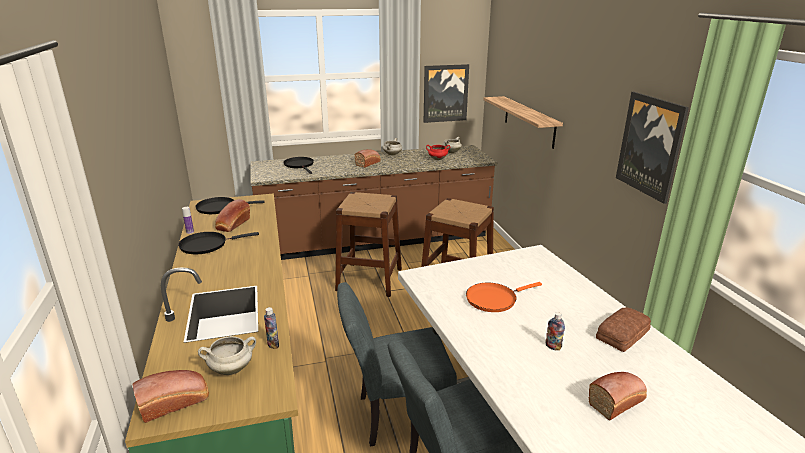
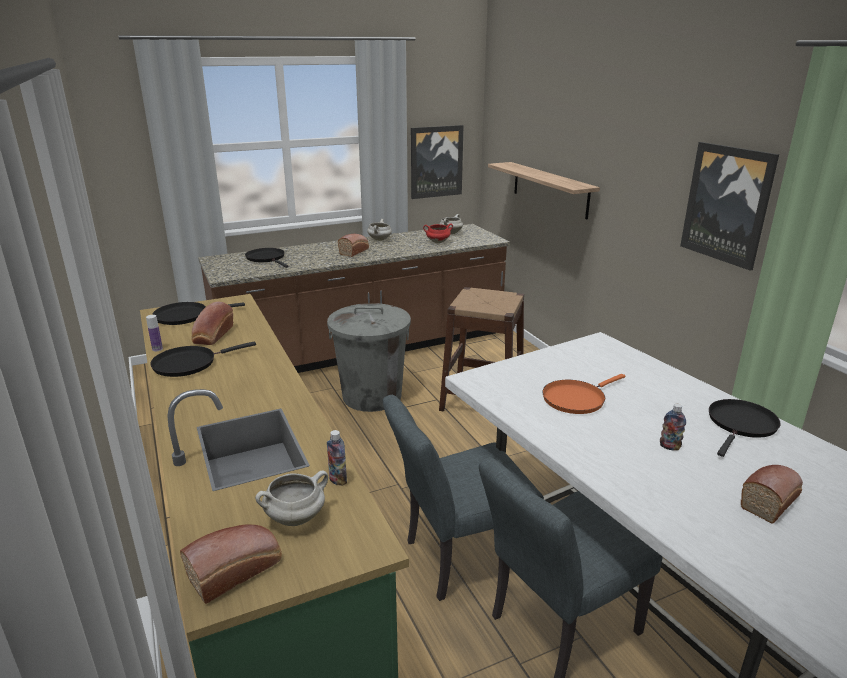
camera: 10 degrees left, 0 degrees up
(369, 279) = (372, 396): brown stool -> grey trash can
(624, 335) = (741, 425): bread -> black frying pan

